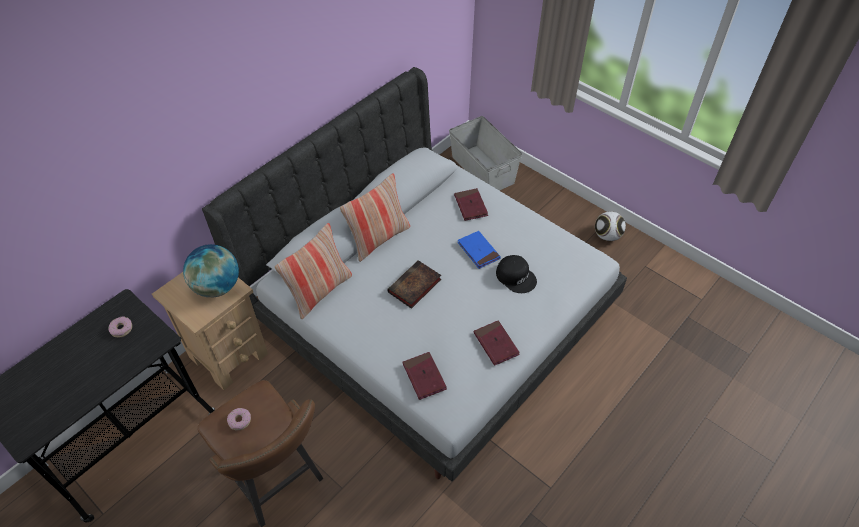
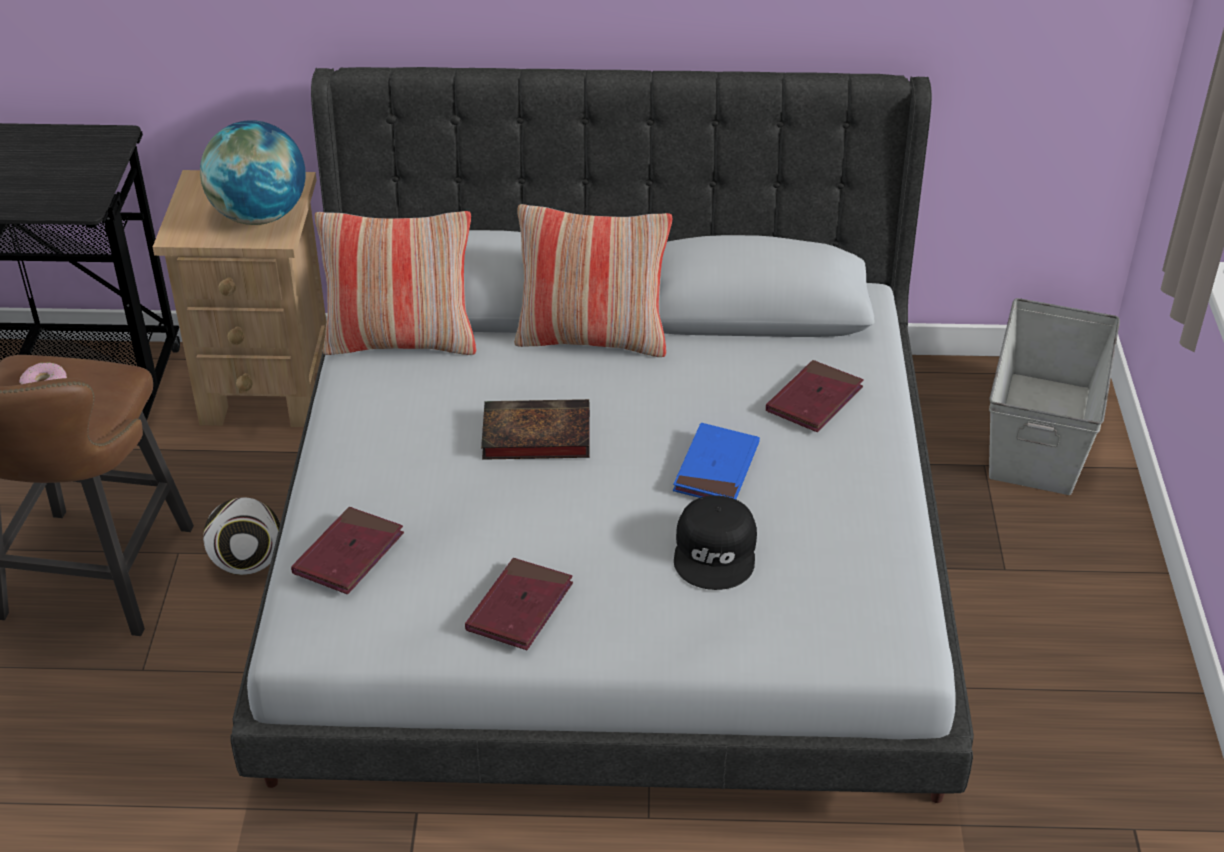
camera: 50 degrees right, 10 degrees down
(121, 329) = (65, 163): donut -> none
(607, 236) = (1131, 717): football -> football (248, 563)

